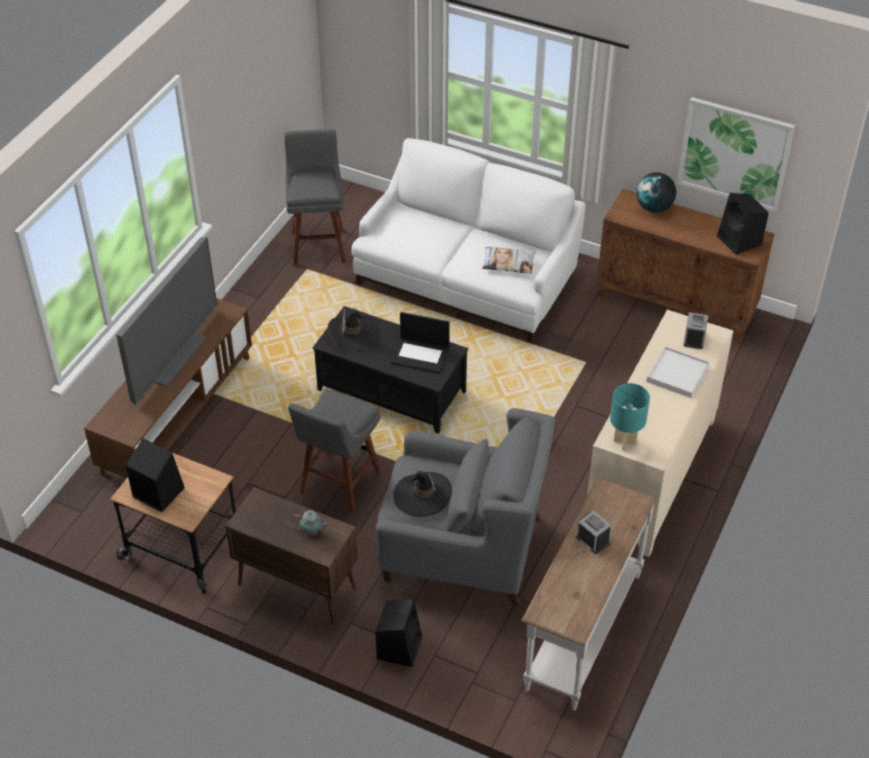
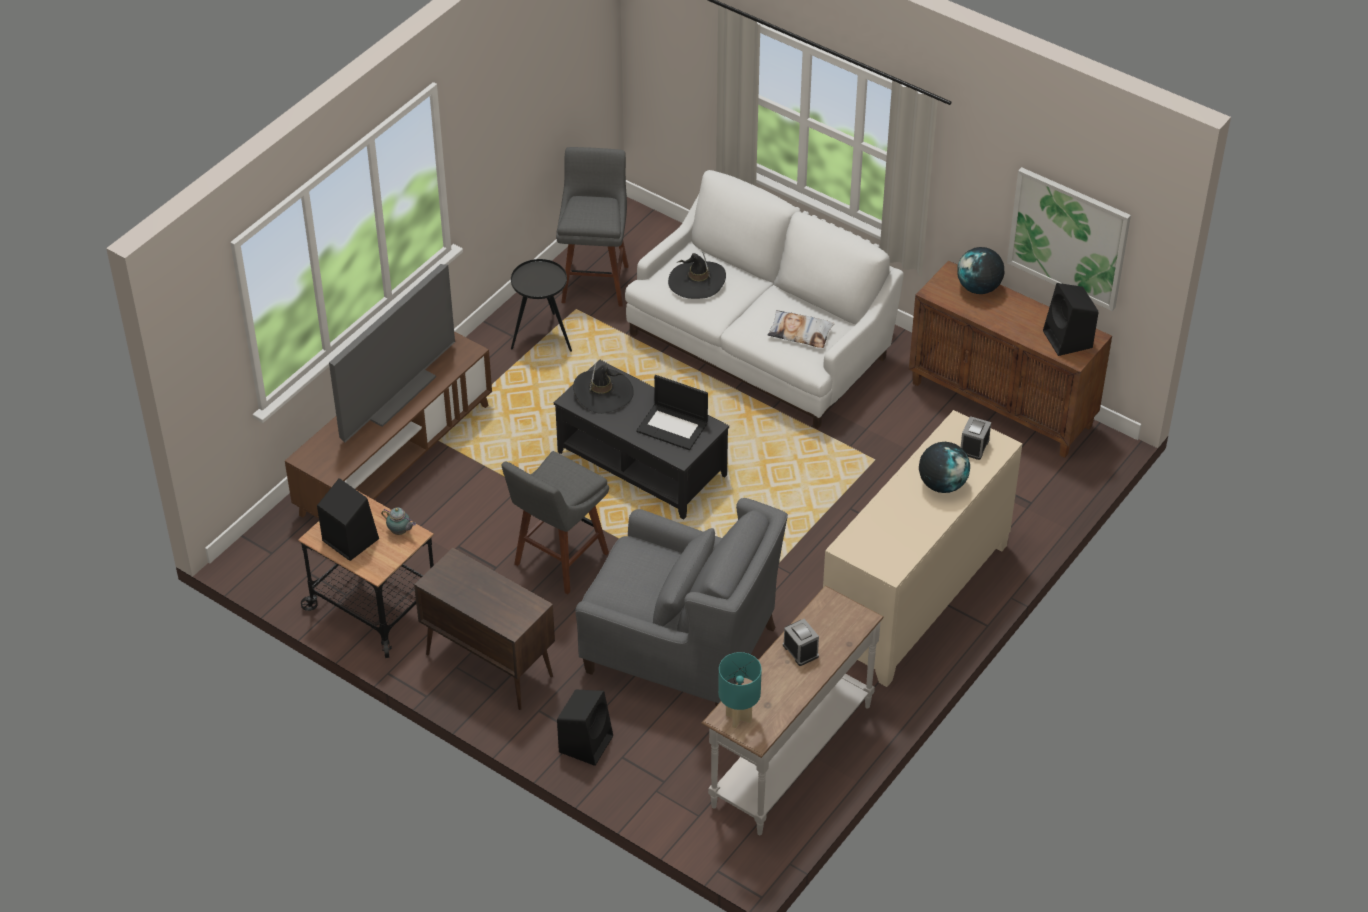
camera: 10 degrees right, 0 degrees up
(283, 296) = (542, 338): none -> black side table
(312, 532) = (505, 603): teapot -> teapot (400, 532)
(422, 496) = (635, 582): black hat -> black hat (697, 282)
(625, 442) = (861, 551): turquoise table lamp -> turquoise table lamp (738, 718)
(677, 374) = (942, 484): white tray -> globe

